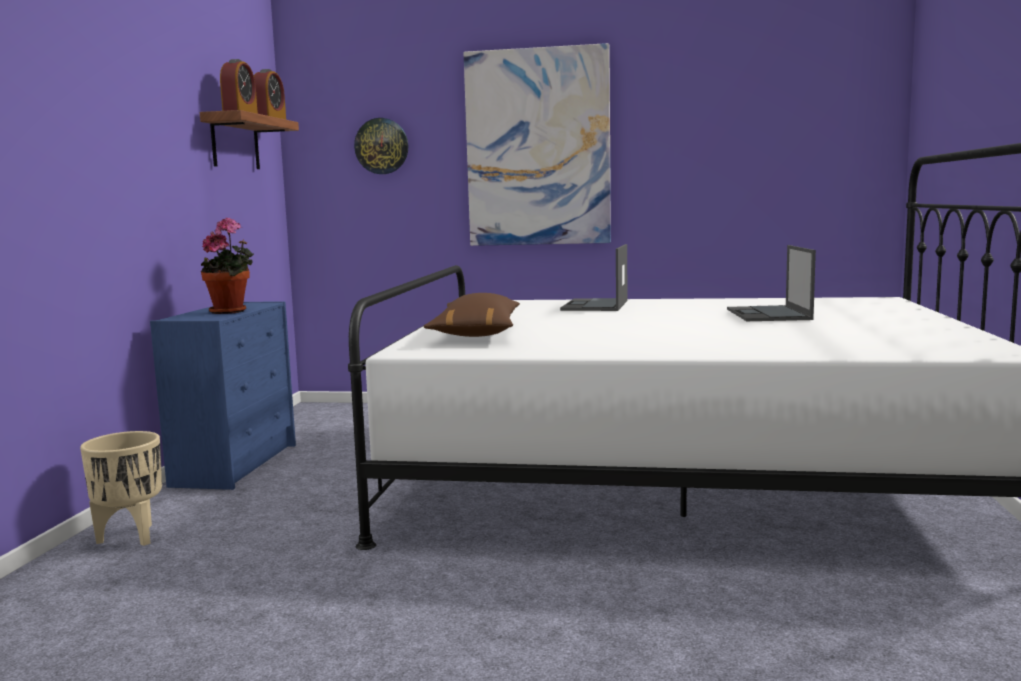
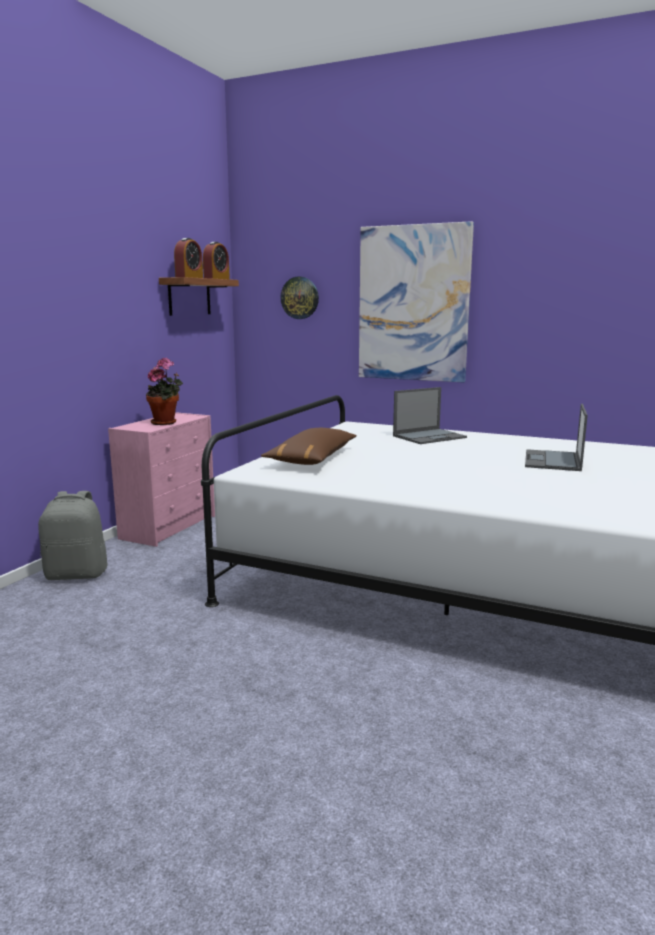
camera: 15 degrees right, 5 degrees up
(131, 537) = (77, 574): beige planter -> grey backpack
(236, 464) = (169, 526): blue dresser -> pink dresser
(595, 305) = (430, 436): laptop -> laptop turned 150 degrees counterclockwise

